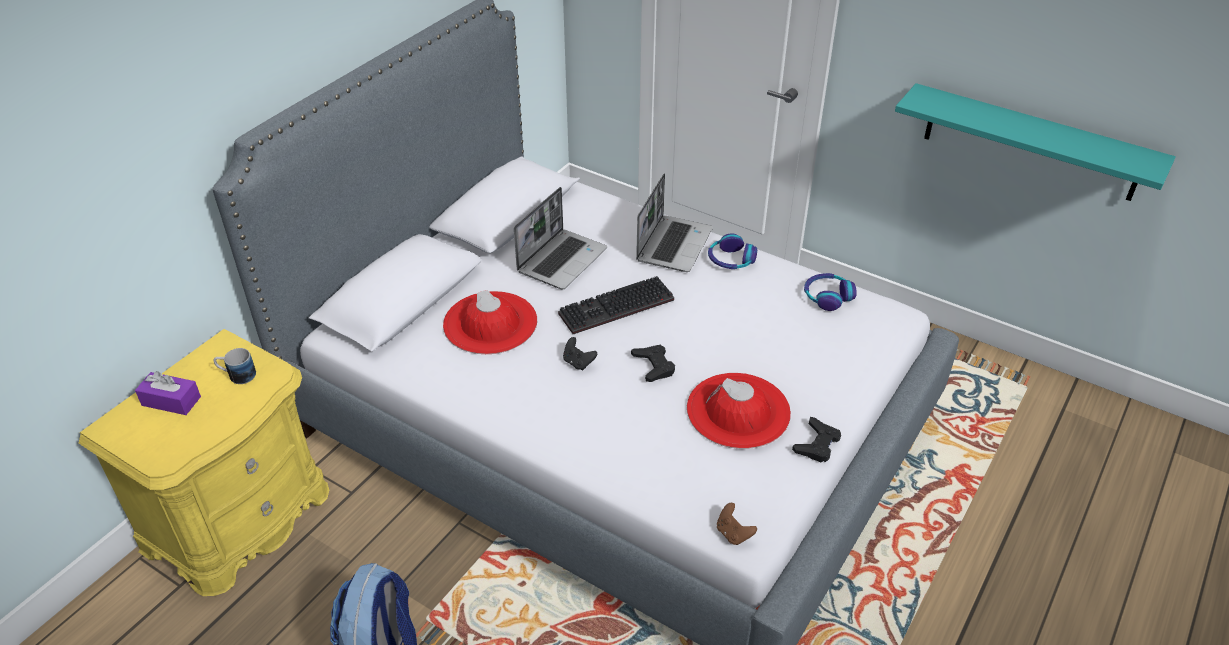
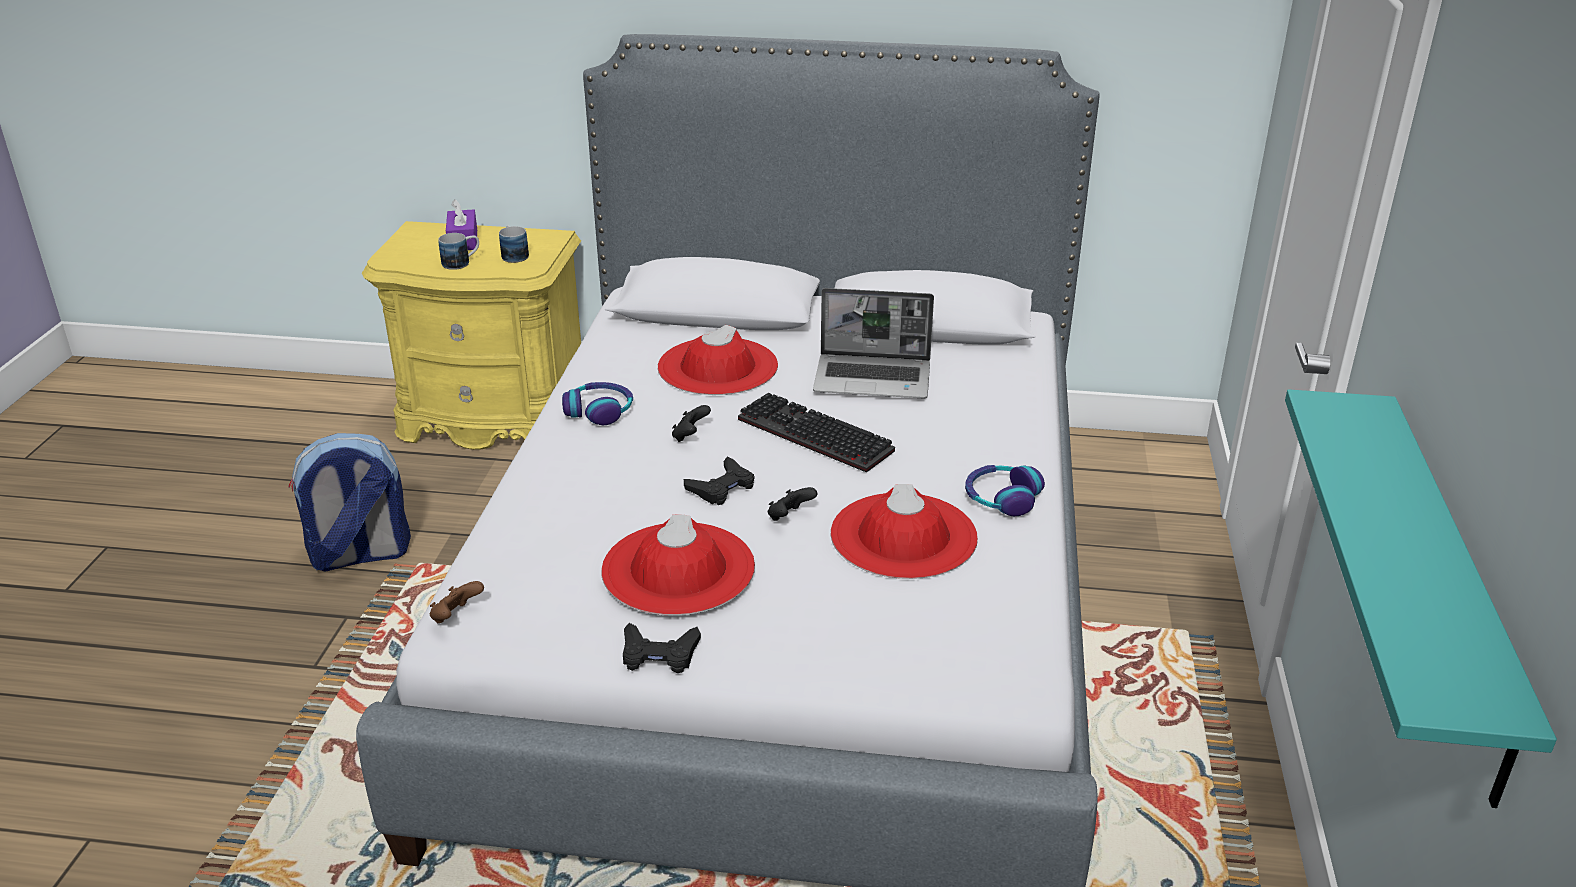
camera: 65 degrees right, 10 degrees down
(220, 411) = (461, 263): none -> mug
(673, 244) = (987, 446): laptop -> none
(702, 347) = (789, 517): none -> black game controller
(748, 309) = (903, 536): none -> red hat
(827, 296) = (1001, 602): headphones -> headphones (599, 411)

